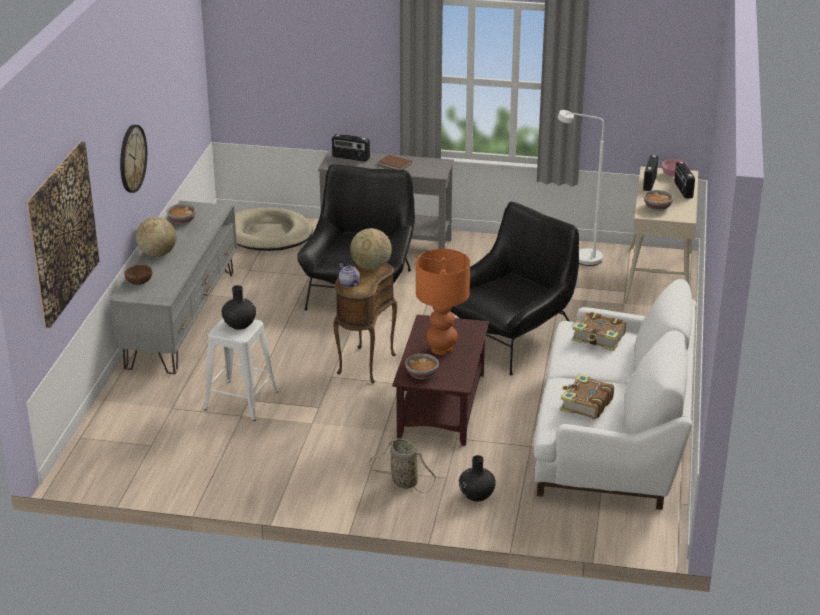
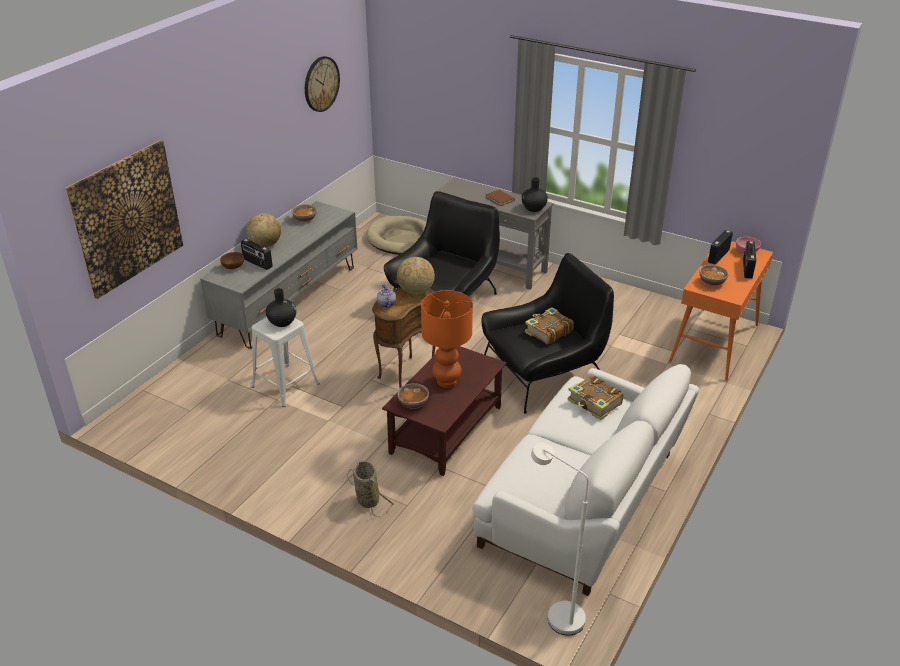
camera: 20 degrees right, 5 degrees up
(132, 158) = (246, 160): wall clock -> wall clock (321, 84)
(350, 158) = (467, 187): radio -> radio (257, 263)
(476, 495) = (422, 531): black vase -> black vase (533, 208)
(580, 258) = (651, 310): white floor lamp -> white floor lamp (556, 614)
(585, 404) = (540, 472): book -> book (548, 332)
(659, 277) = (714, 344): beige console table -> orange console table

